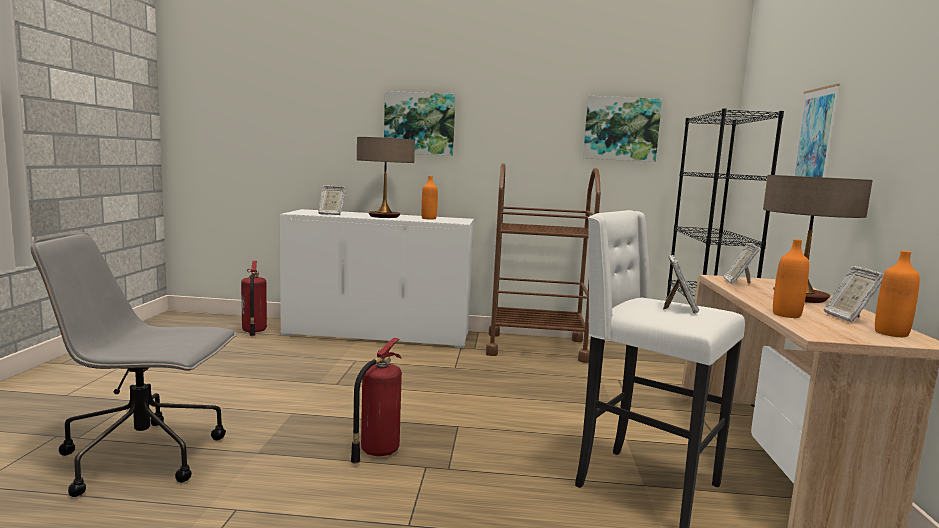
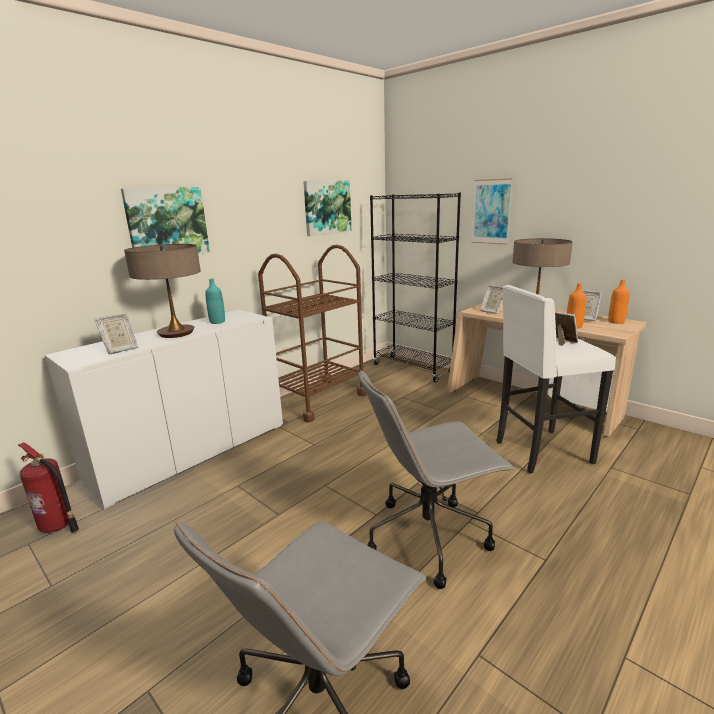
camera: 50 degrees left, 10 degrees up
(377, 451) = (429, 536): fire extinguisher -> grey office chair
(428, 218) = (217, 322): orange bottle -> turquoise bottle

